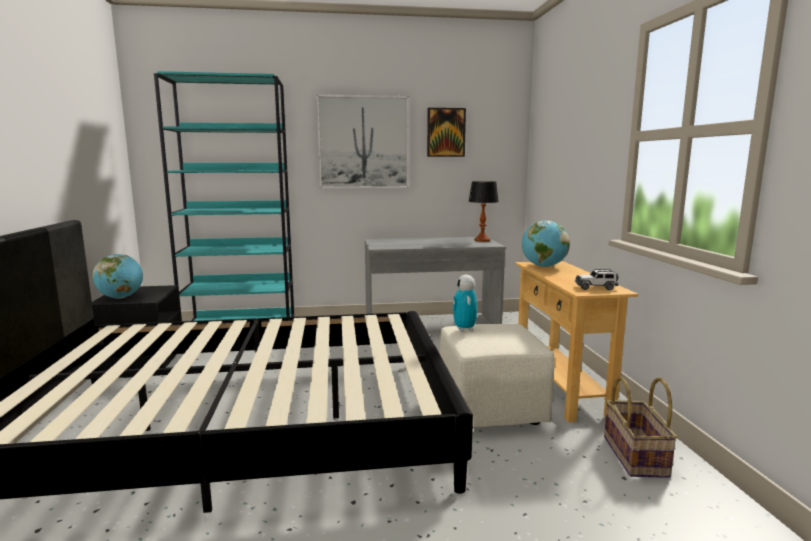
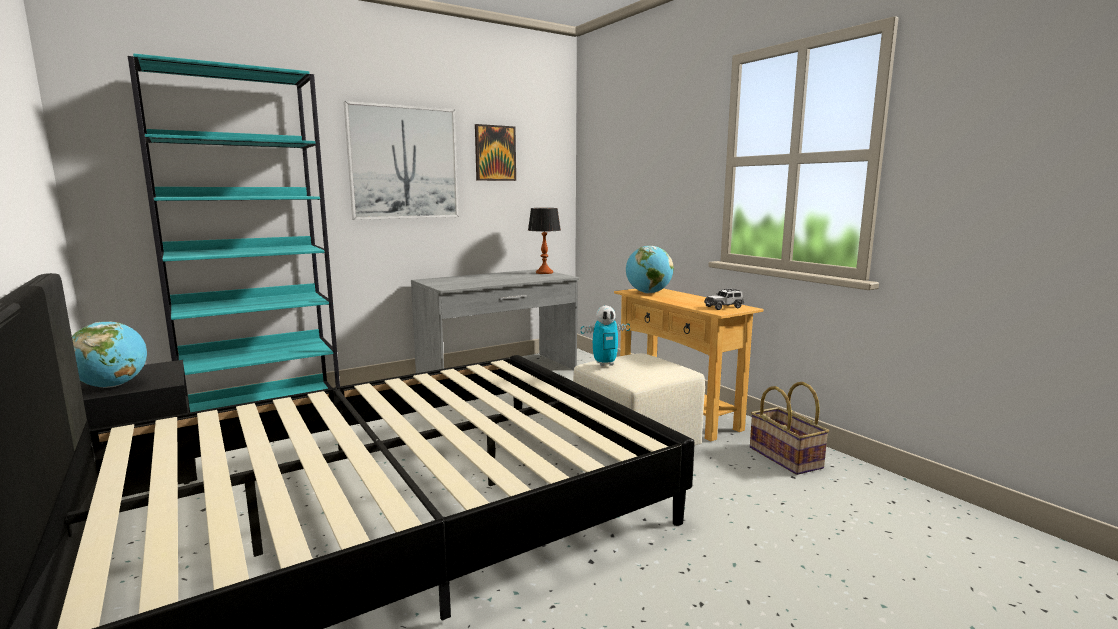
camera: 25 degrees left, 0 degrees up
(464, 329) = (605, 364): toy robot -> toy robot turned 75 degrees counterclockwise

